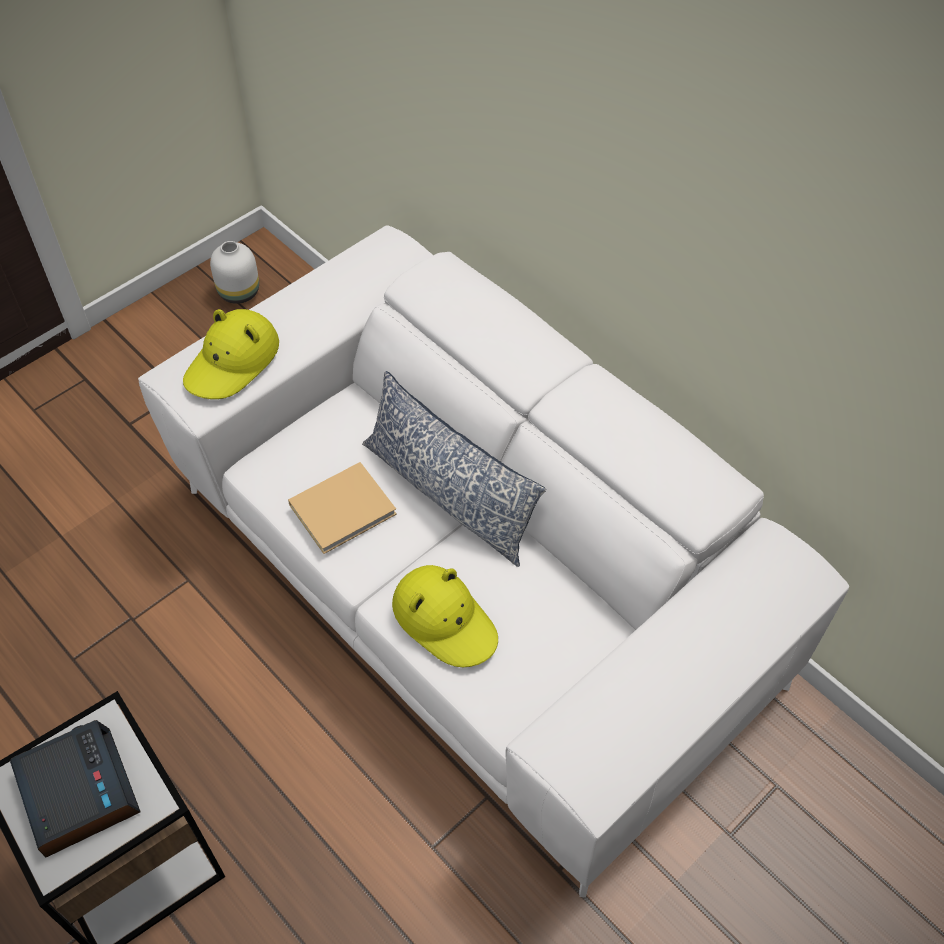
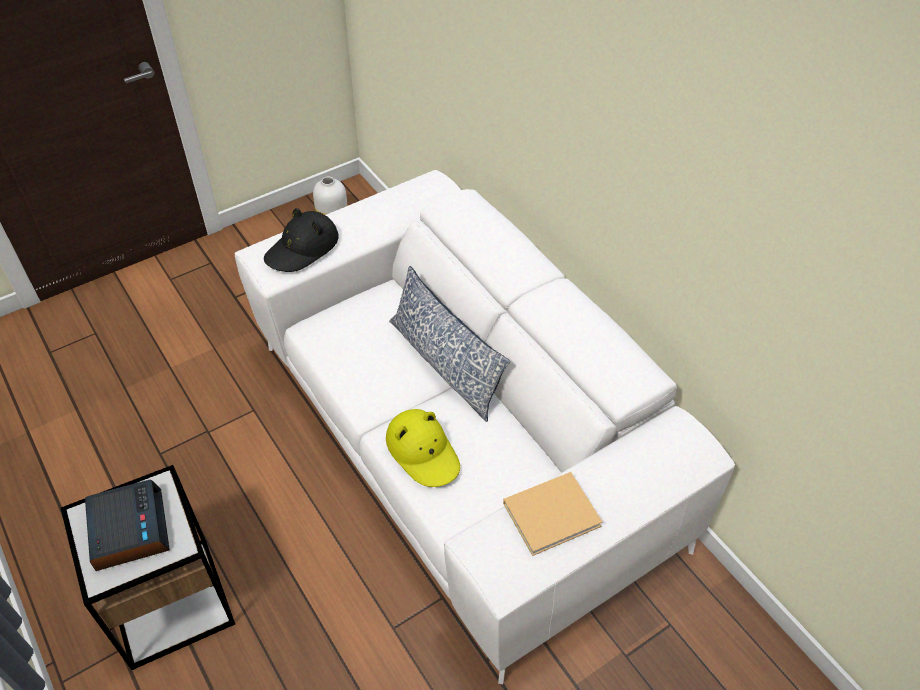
camera: 10 degrees right, 5 degrees down
(232, 362) = (302, 248): yellow hat -> black hat
(345, 508) = (367, 363): beige book -> beige book (554, 514)

